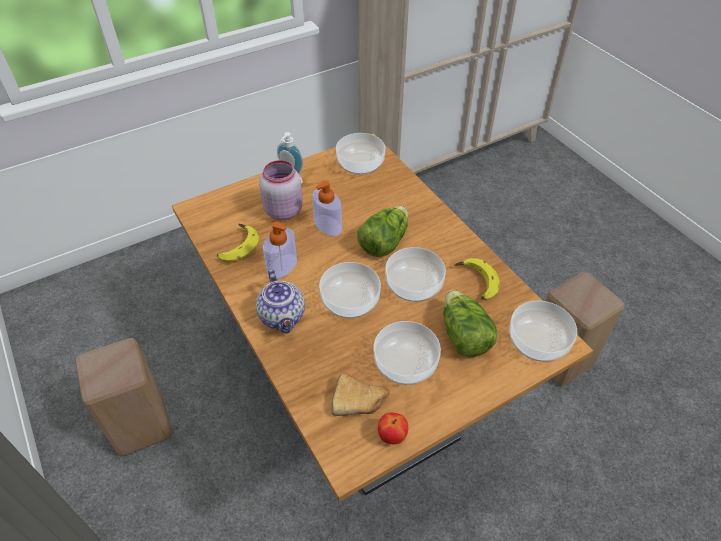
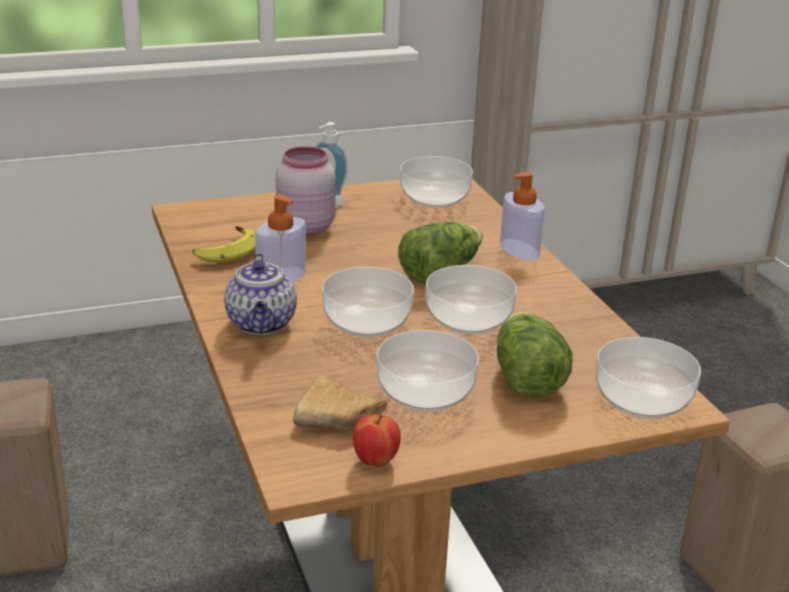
camera: 10 degrees right, 20 degrees down
(328, 225) = (363, 248): soap dispenser -> soap dispenser (519, 250)
(475, 282) = (565, 328): banana -> none

